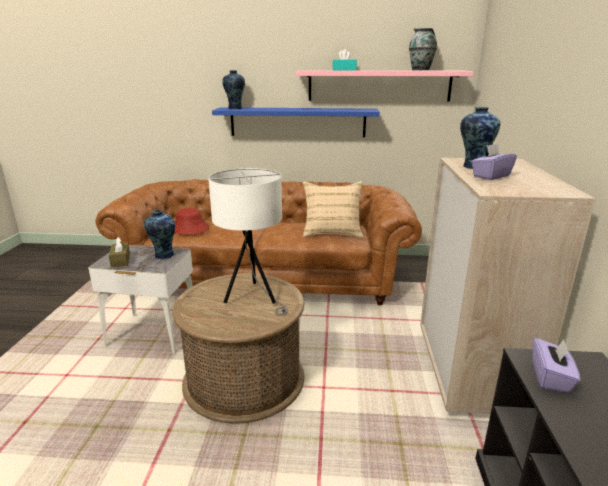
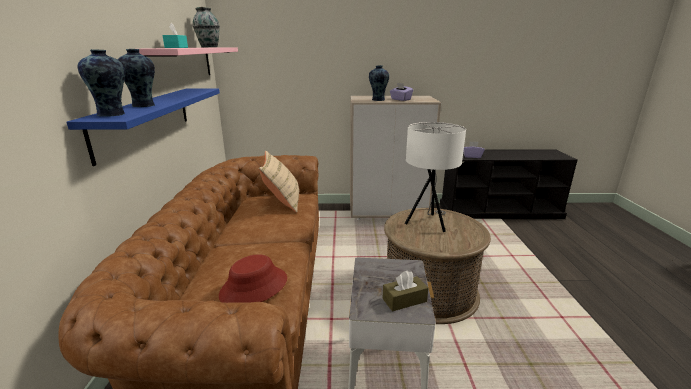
camera: 95 degrees left, 0 degrees up
(163, 255) = (379, 271): vase -> vase (143, 105)

